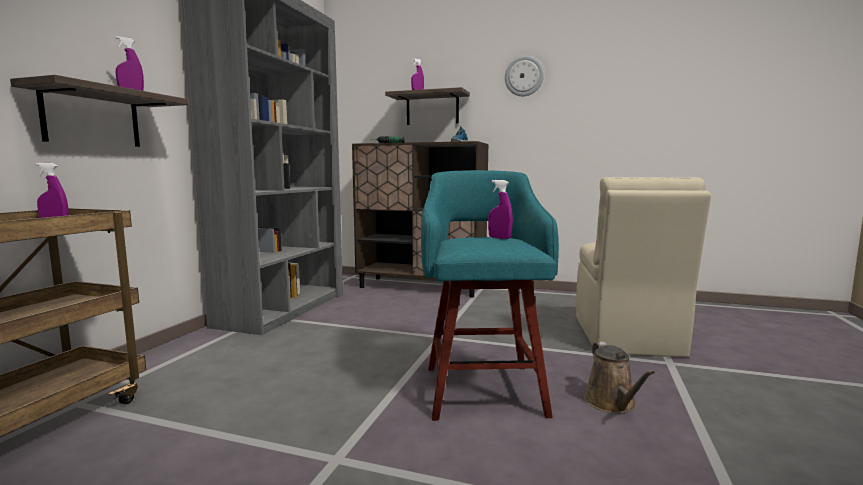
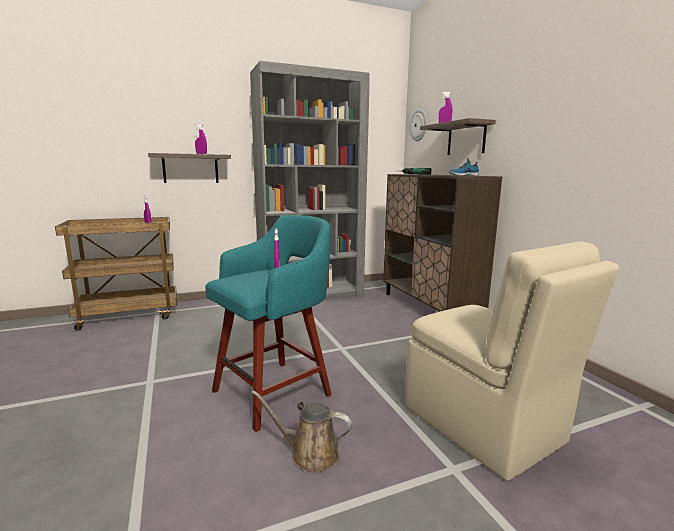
camera: 50 degrees right, 5 degrees up
(524, 76) = (546, 96): wall clock -> wall clock (418, 125)
(612, 404) = (310, 454): brown watering can -> brown watering can turned 60 degrees clockwise
(626, 337) = (485, 426): beige chair -> beige chair turned 90 degrees counterclockwise

